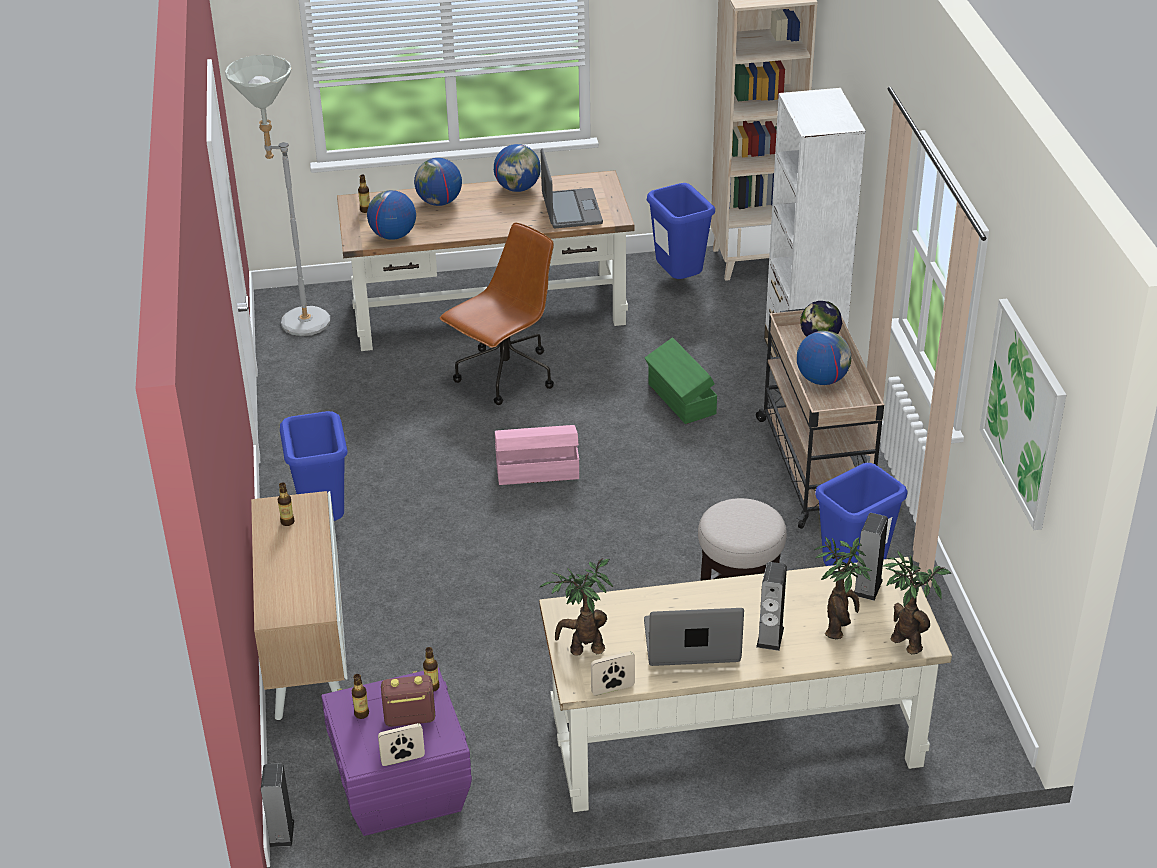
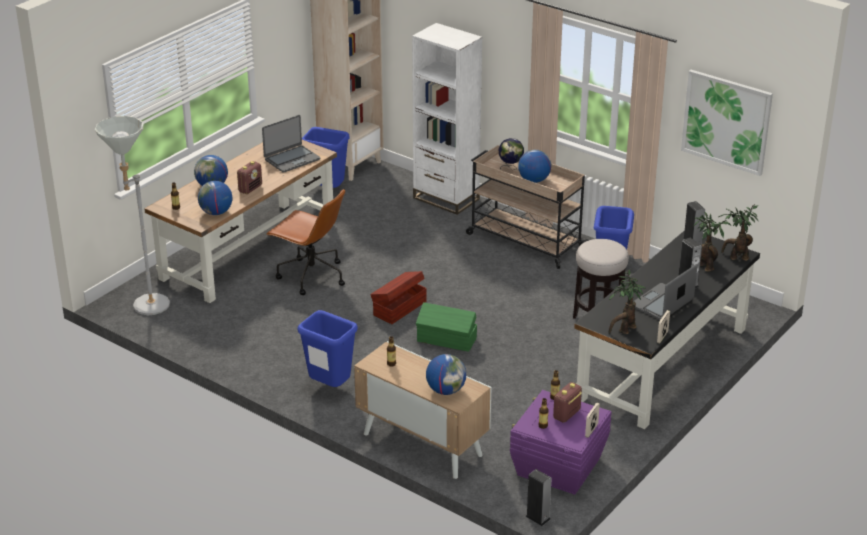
camera: 45 degrees left, 5 degrees down
(471, 224) = (250, 188): none -> radio
(505, 376) = (311, 276): brown office chair -> brown office chair turned 120 degrees clockwise
(518, 188) = (244, 161): globe -> globe (446, 390)
(536, 469) = (399, 308): pink storage box -> brown storage box
(571, 210) = (292, 159): laptop -> laptop turned 105 degrees clockwise
(681, 399) = (417, 243): green storage box -> green storage box (447, 340)
(734, 741) = (663, 364): beige desk -> black desk

